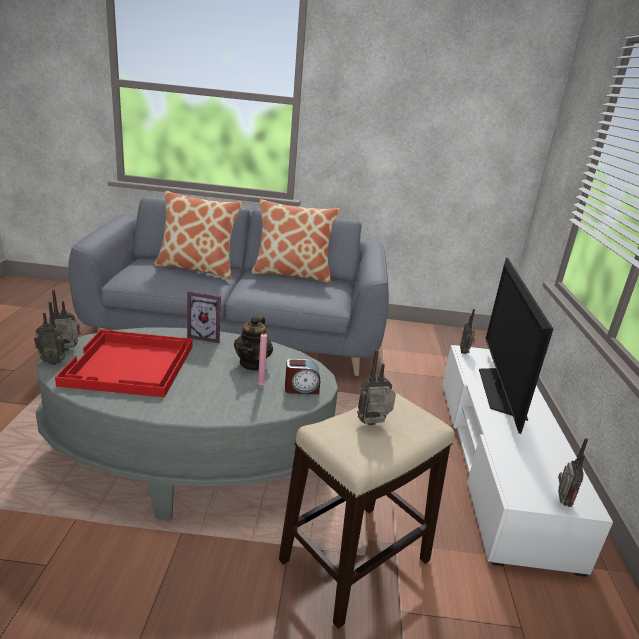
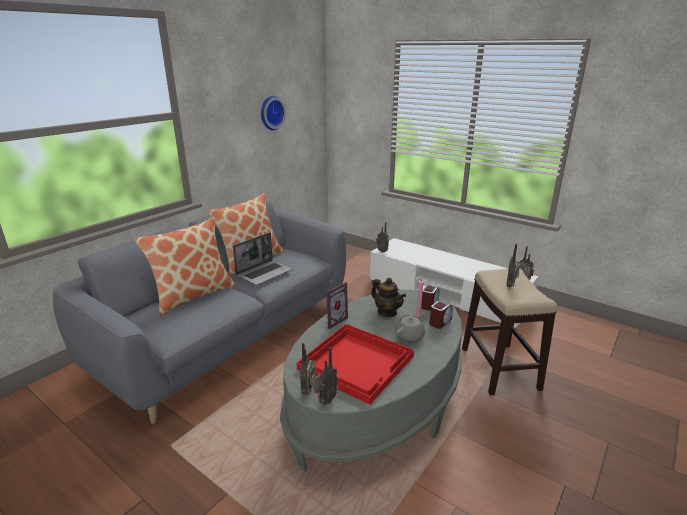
camera: 55 degrees left, 0 degrees up
(209, 387) = (410, 336): none -> grey teapot
(262, 404) = (440, 322): none -> alarm clock
(270, 284) = (264, 273): none -> laptop
(434, 127) = (271, 112): none -> wall clock
(500, 390) = (428, 258): television -> none

